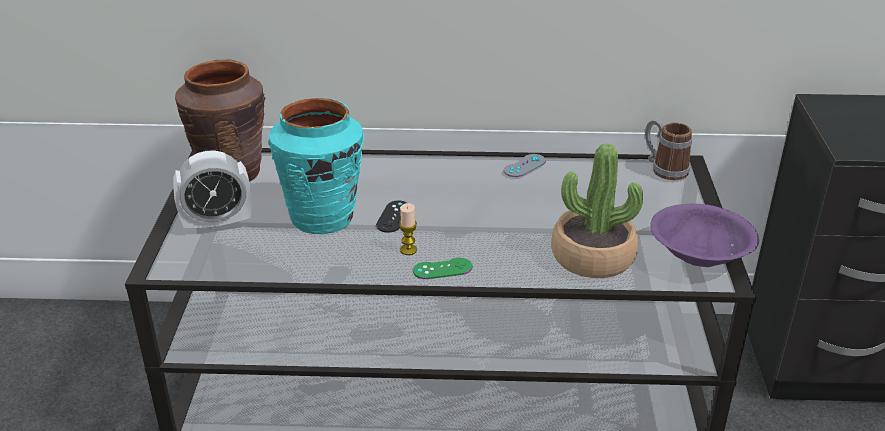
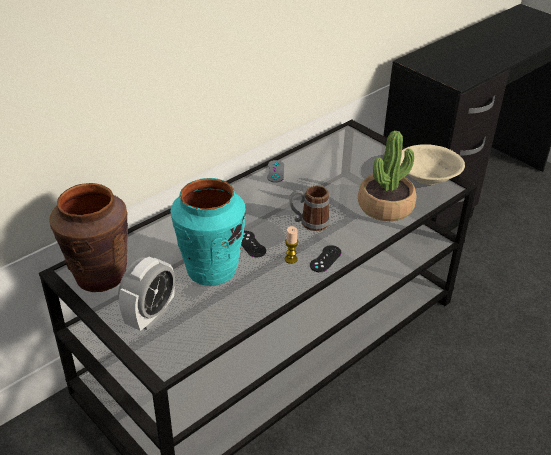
camera: 45 degrees left, 5 degrees up
(442, 269) = (325, 259): green game controller -> black game controller
(664, 168) = (345, 136): mug -> mug (309, 222)
(698, 255) = (427, 178): purple bowl -> beige bowl

